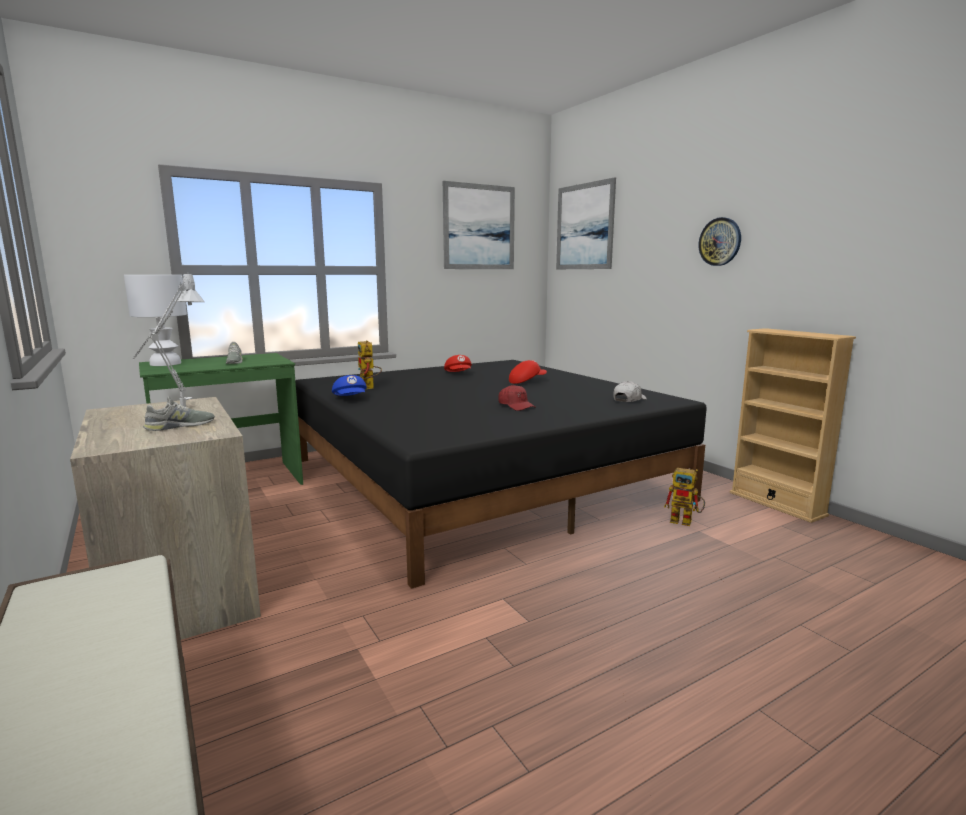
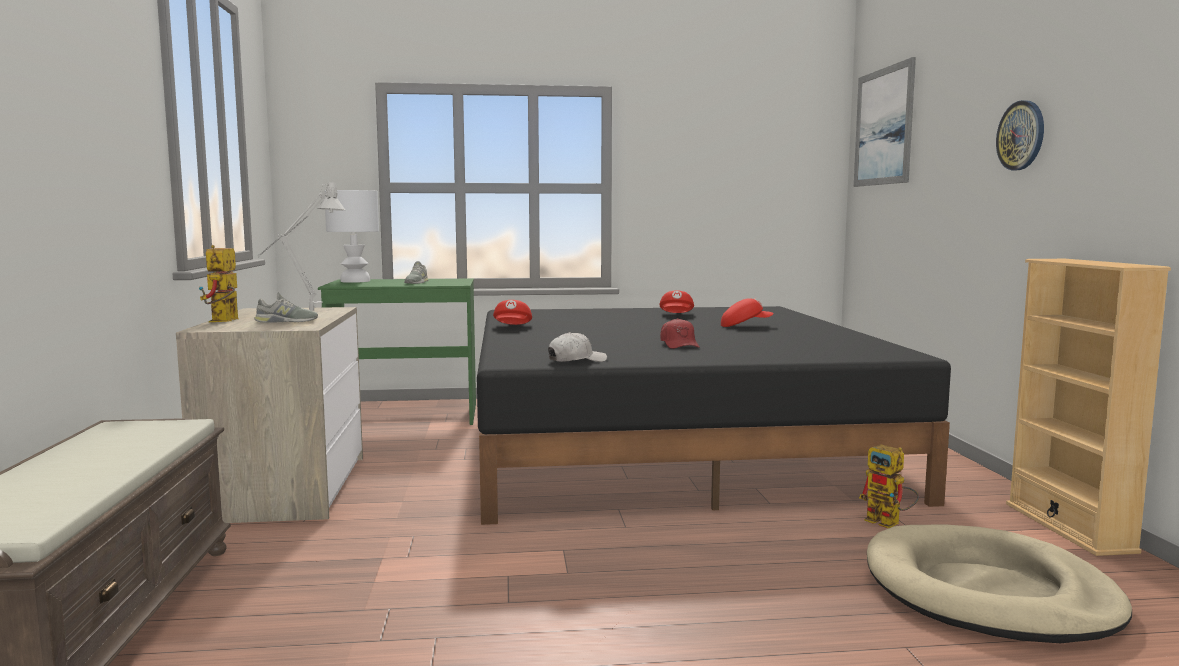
camera: 25 degrees right, 5 degrees down
(351, 399) = (513, 327): blue cap -> red cap
(369, 388) = (549, 320): toy robot -> toy robot (224, 321)
(479, 227) = (741, 134): picture -> none
(629, 400) = (839, 350): white cap -> white cap (576, 360)
(793, 565) = (988, 592): none -> beige dog bed

